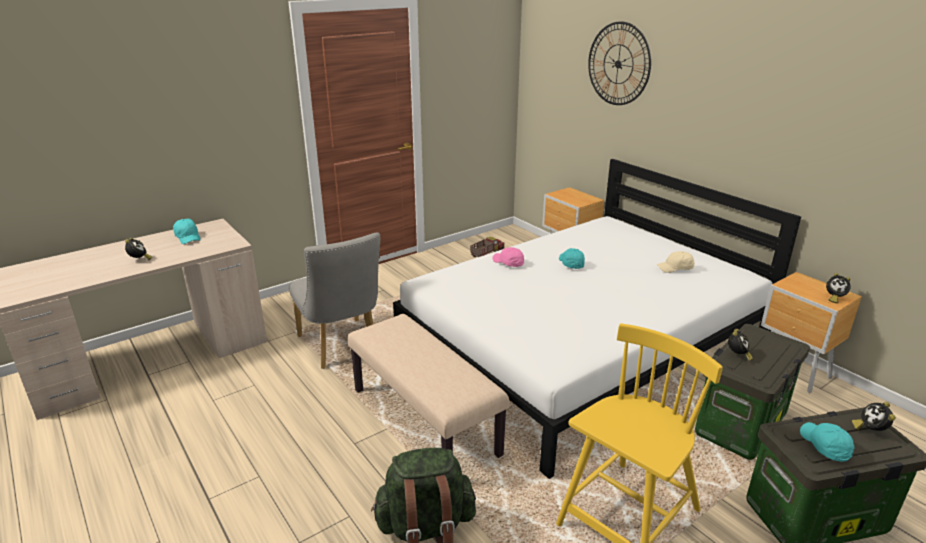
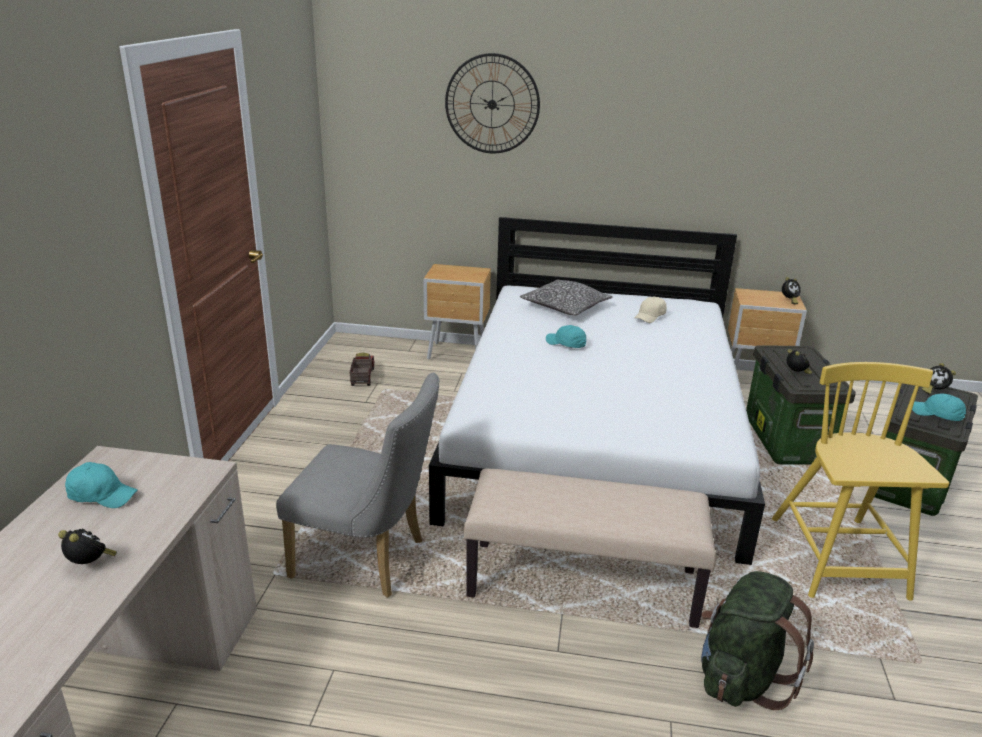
camera: 45 degrees left, 0 degrees up
(508, 263) = (511, 366): pink cap -> none
(621, 242) = (565, 307): none -> pillow

